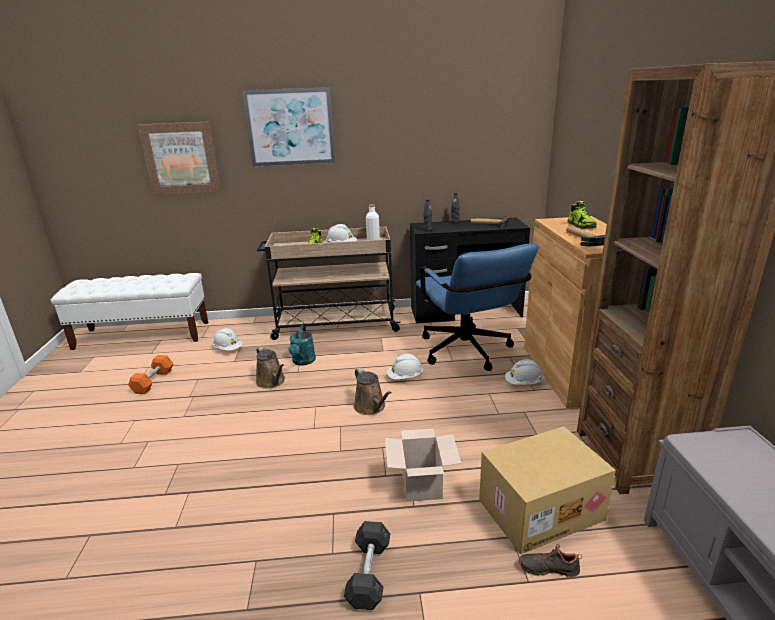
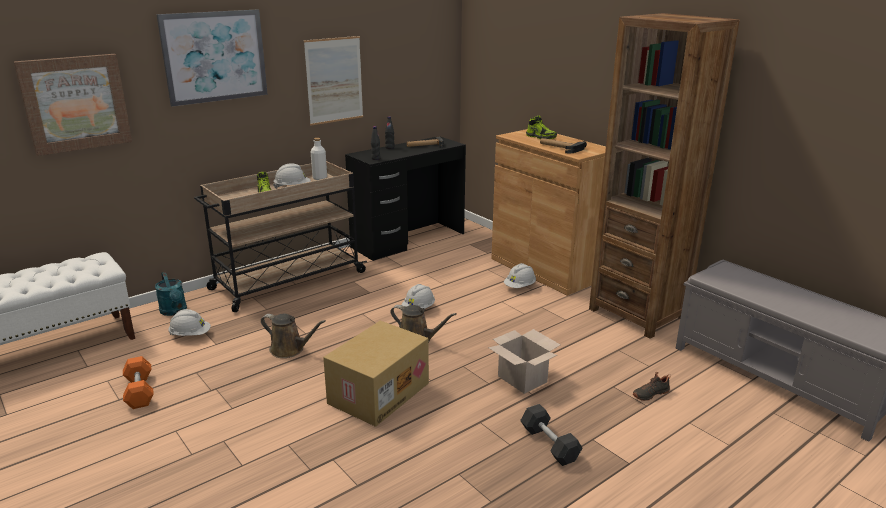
camera: 35 degrees left, 0 degrees up
(303, 362) = (299, 323): turquoise watering can -> turquoise watering can (174, 311)
(403, 154) = (334, 80): none -> picture
(468, 353) = (451, 275): blue office chair -> none
(540, 508) = (613, 364): cardboard box -> cardboard box (378, 392)

